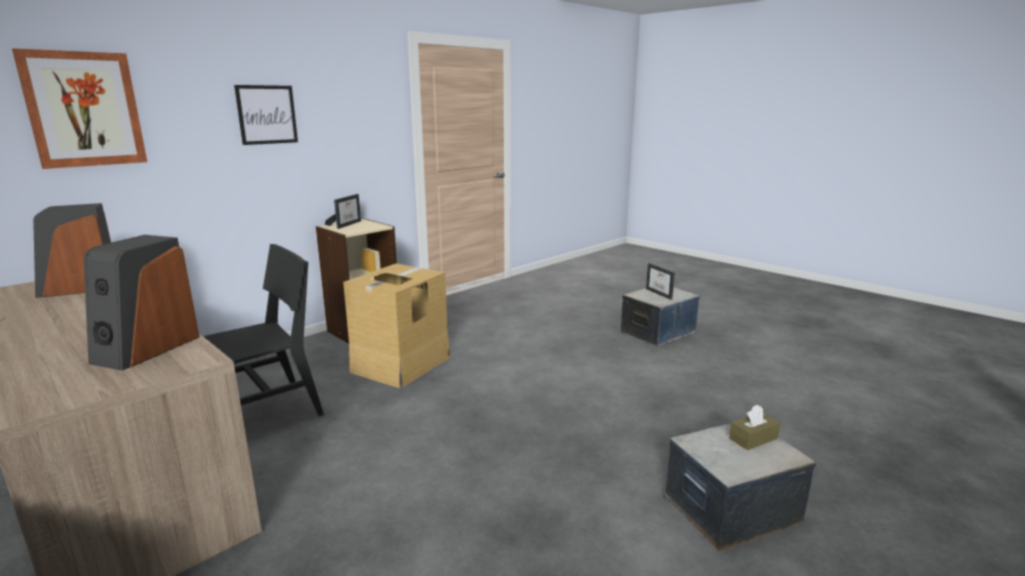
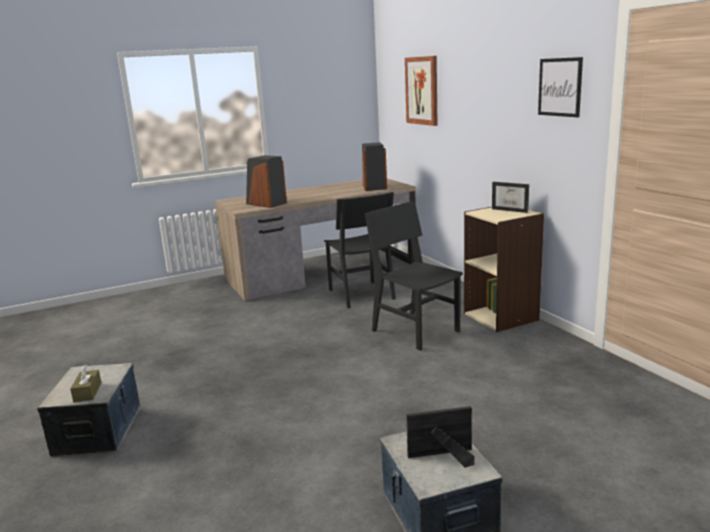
camera: 110 degrees right, 0 degrees up
(267, 114) = (491, 98): picture -> picture (560, 87)
(400, 364) = (415, 331): cardboard box -> black chair

